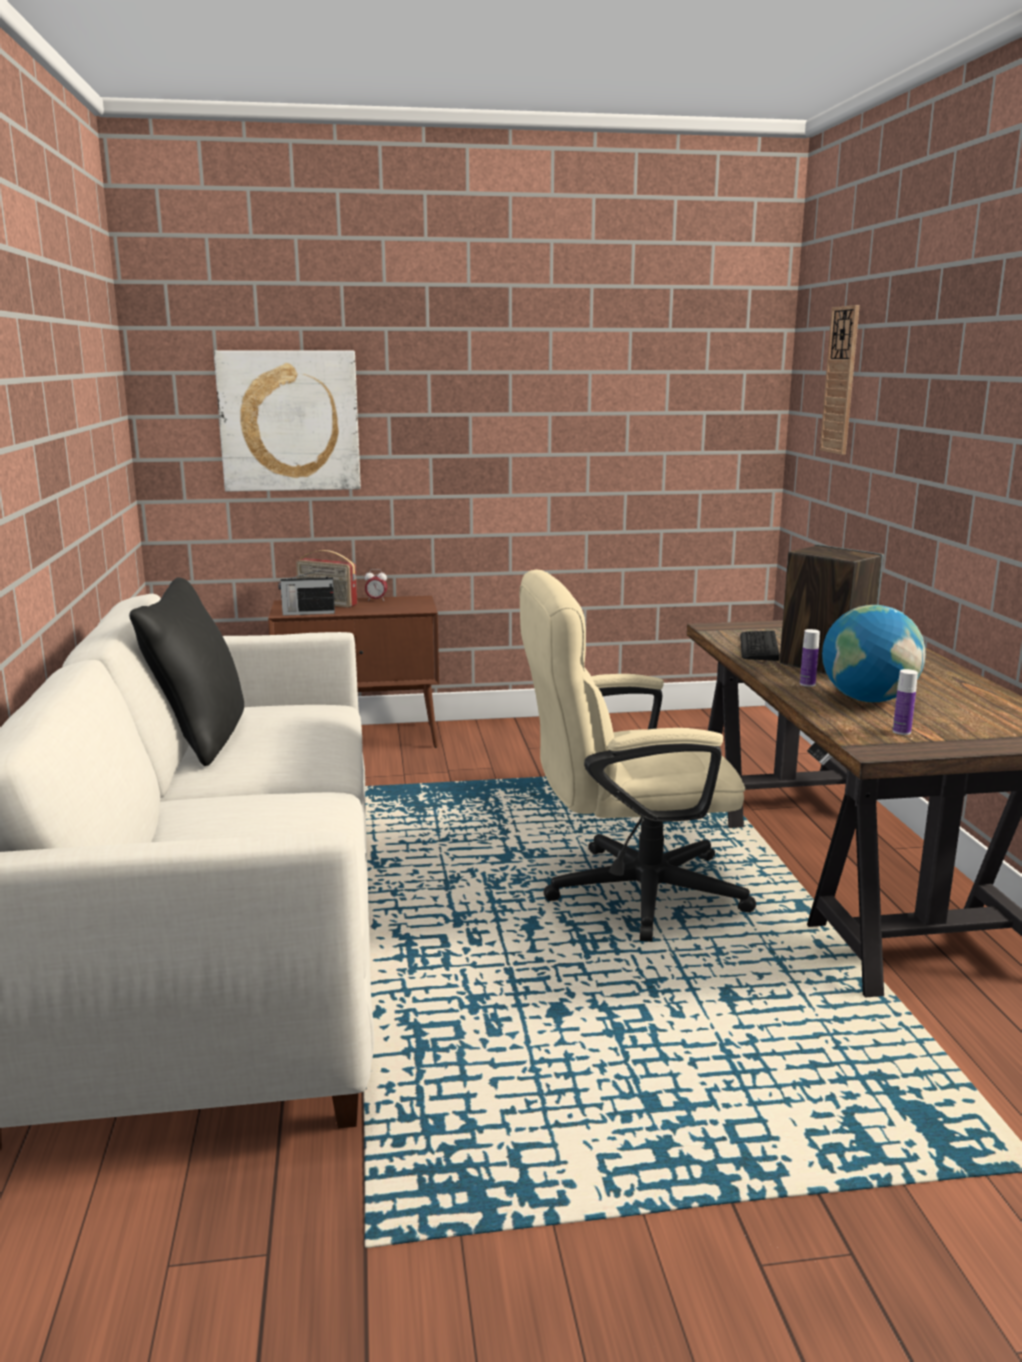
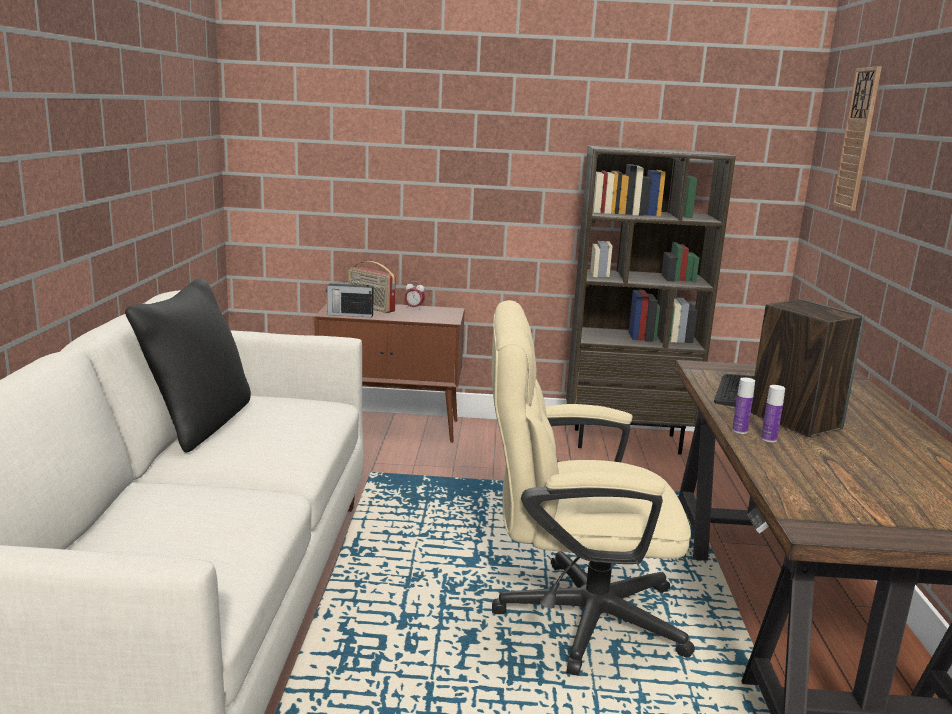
camera: 10 degrees right, 0 degrees up
(289, 421) = (353, 148): picture -> none
(625, 725) = (627, 441): none -> brown bookcase
(868, 699) = (826, 465): globe -> none
(901, 732) = (850, 509): bottle -> bottle (739, 431)

